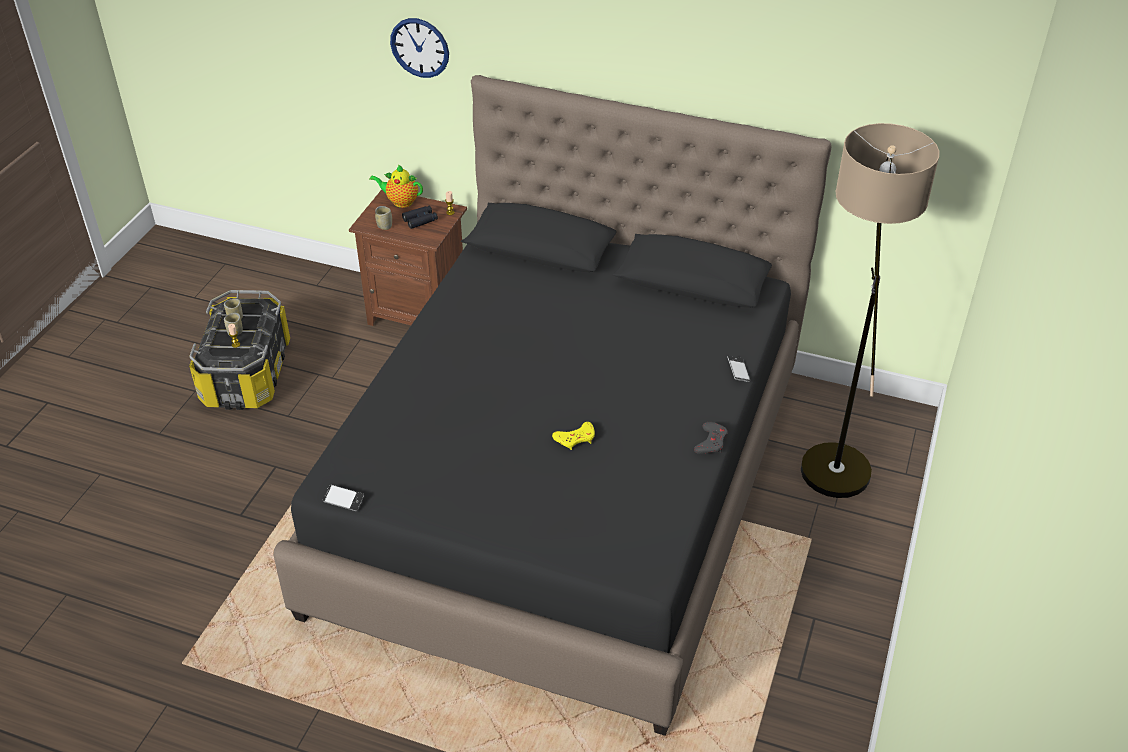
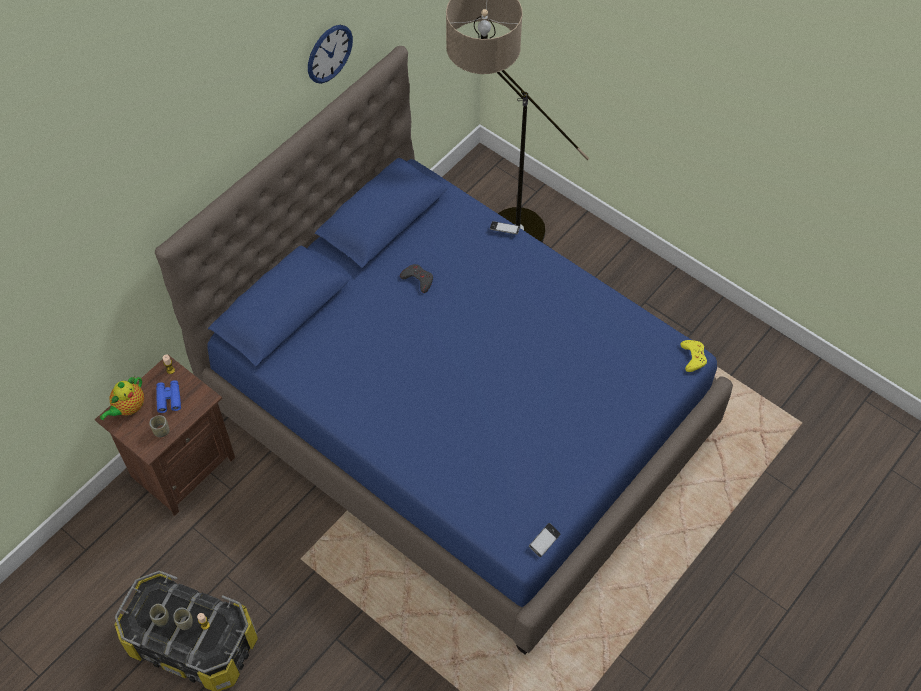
camera: 70 degrees left, 15 degrees up
(420, 47) = (91, 279): wall clock -> wall clock (329, 53)
(420, 220) = (169, 398): black binoculars -> blue binoculars
(565, 488) = (459, 415): black bed -> blue bed
(575, 438) = (536, 359): yellow game controller -> yellow game controller (693, 357)
(711, 442) = (573, 274): grey game controller -> grey game controller (418, 279)

